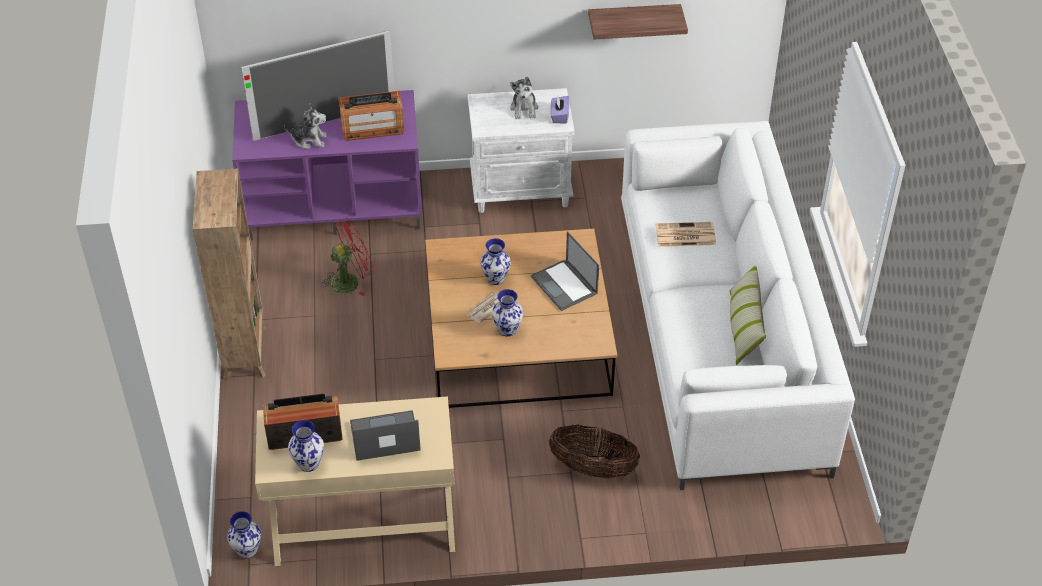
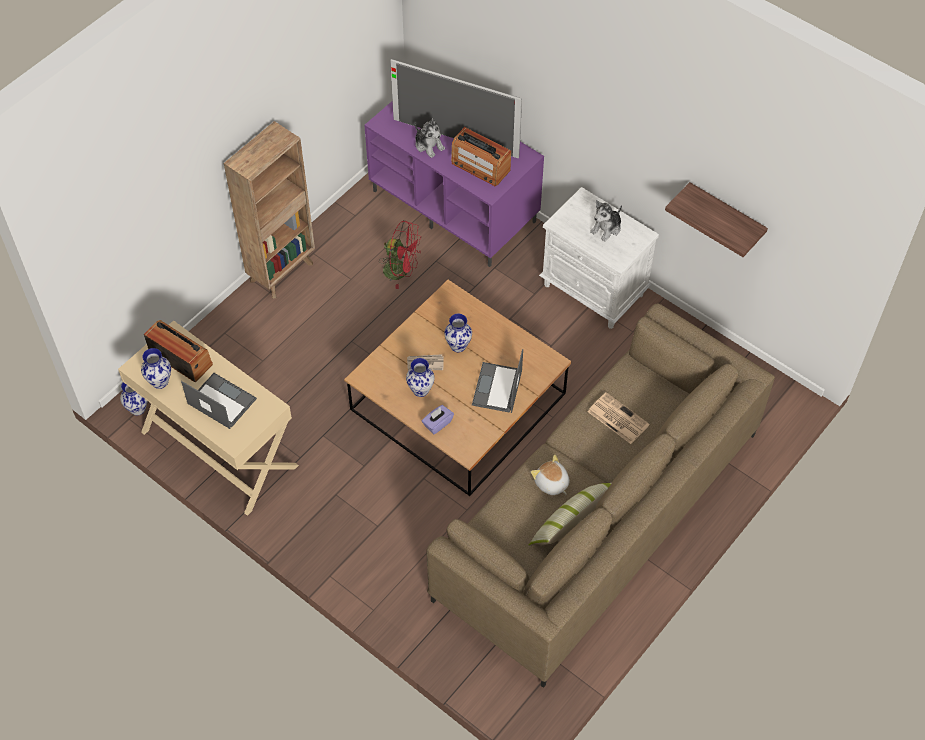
camera: 45 degrees right, 10 degrees up
(559, 116) = (624, 253): purple tissue box -> purple tissue box (437, 424)
(593, 468) = (394, 536): basket -> none
(696, 312) = (551, 483): none -> plush toy
(720, 335) = (597, 515): white sofa -> brown sofa

